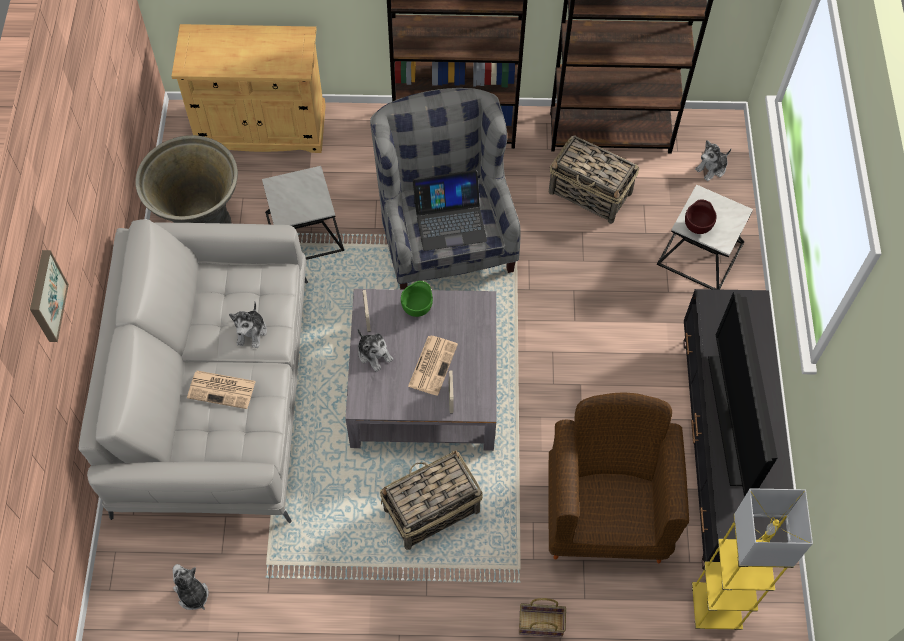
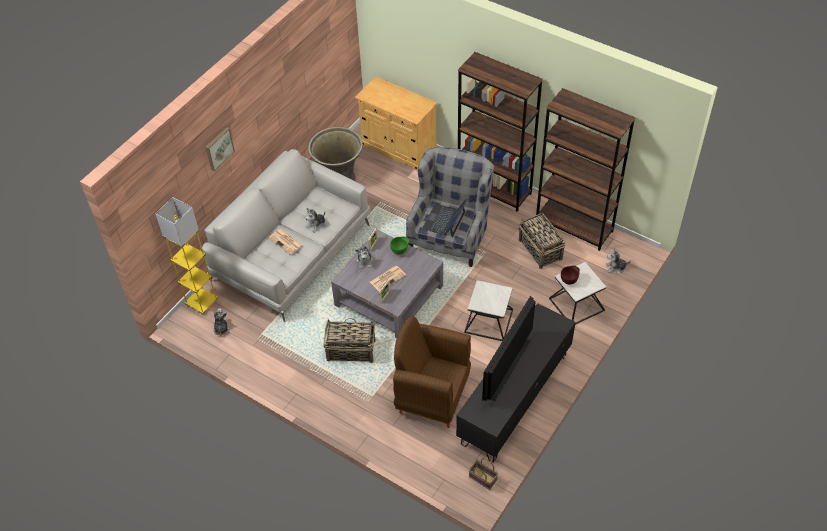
camera: 35 degrees right, 10 degrees down
(305, 232) = (384, 203): side table -> side table (489, 321)
(450, 221) = (444, 220): laptop -> laptop turned 90 degrees clockwise
(539, 625) = (363, 424): basket -> basket (482, 478)
(605, 514) = (432, 395): brown armchair -> brown armchair turned 105 degrees counterclockwise
(715, 608) = (453, 464): yellow floor lamp -> yellow floor lamp (202, 302)

